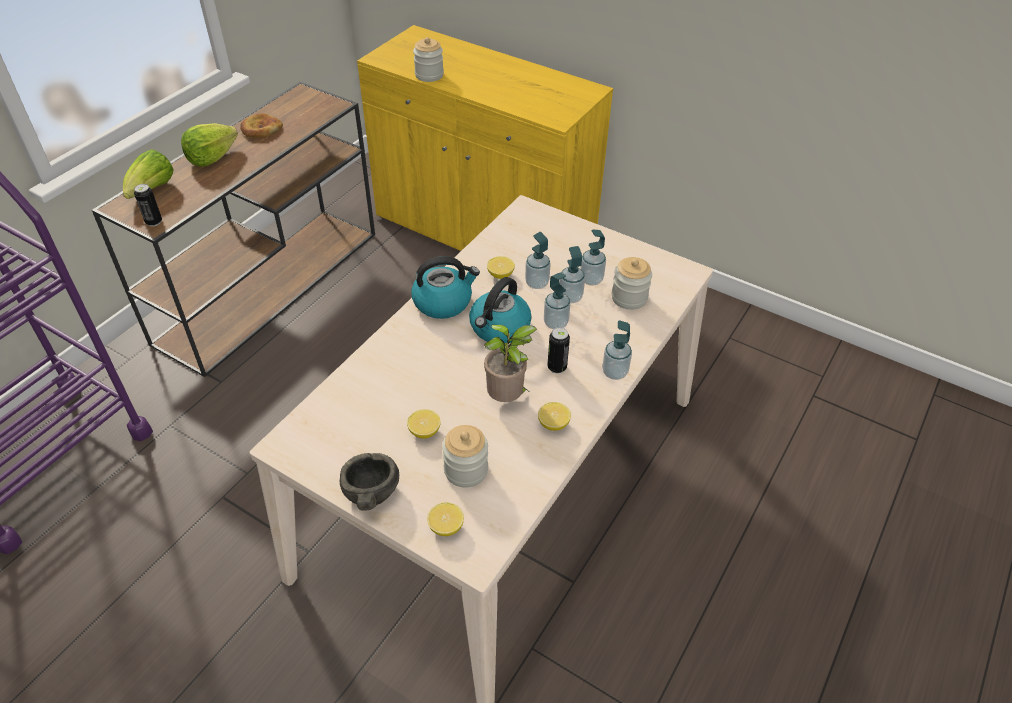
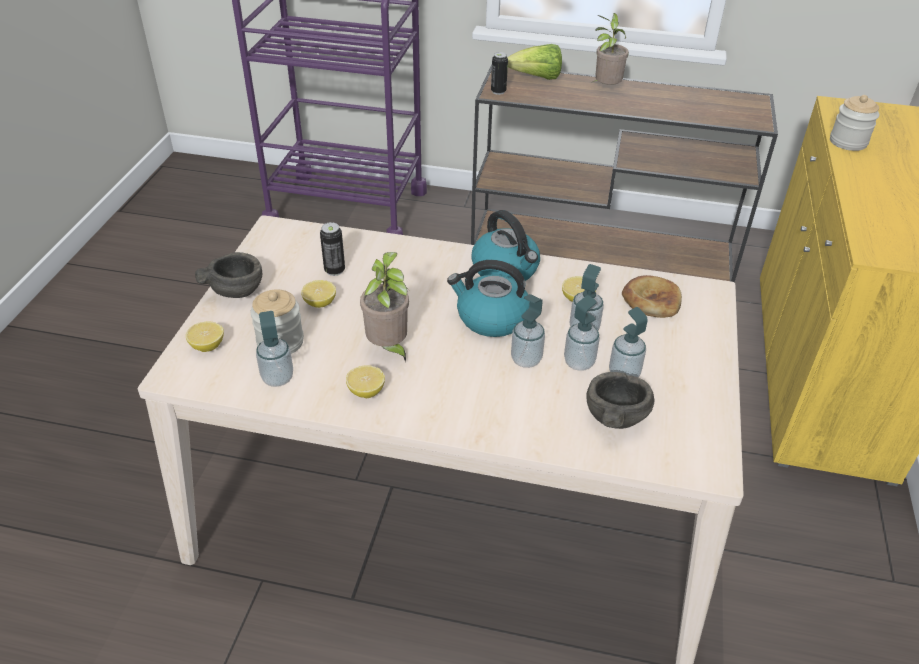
camera: 70 degrees right, 5 degrees down
(211, 158) = (605, 89): lettuce -> potted plant
(261, 129) = (672, 98): bread -> bread (651, 300)
(557, 367) = (454, 376): can -> can (334, 270)
(615, 372) = (472, 427): soap dispenser -> soap dispenser (277, 378)
(629, 298) = (614, 416): jar -> grey bowl

